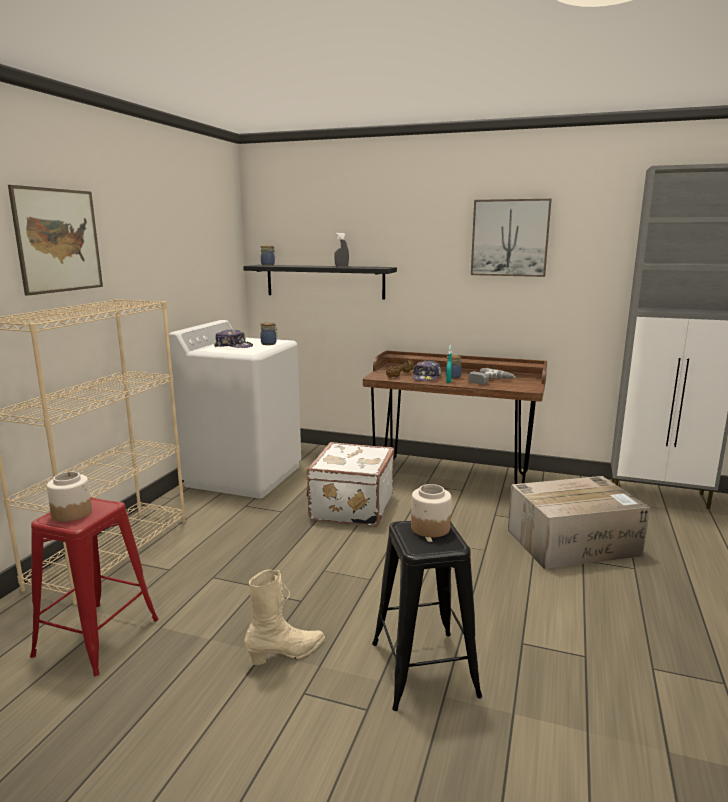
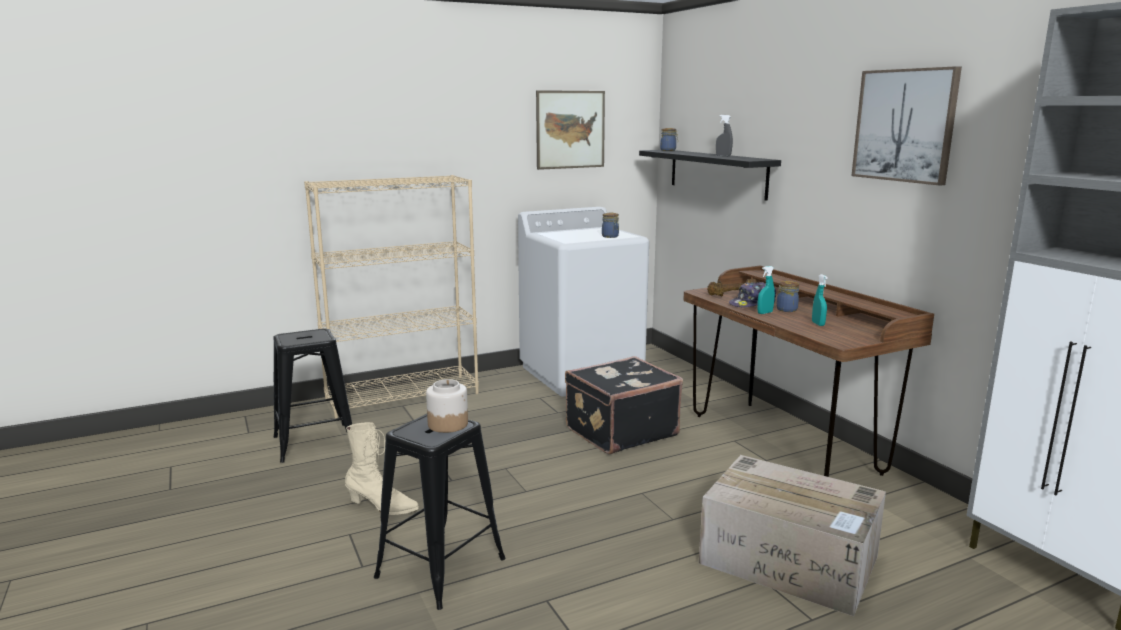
camera: 45 degrees right, 0 degrees up
(58, 240) = (398, 121): picture -> picture (570, 129)
(72, 513) = (300, 336): jar -> none
(98, 637) = (315, 442): red stool -> black stool
(234, 346) = (574, 234): cap -> none
(350, 507) = (619, 431): white suitcase -> black suitcase
(491, 381) = (818, 324): power drill -> turquoise spray bottle

